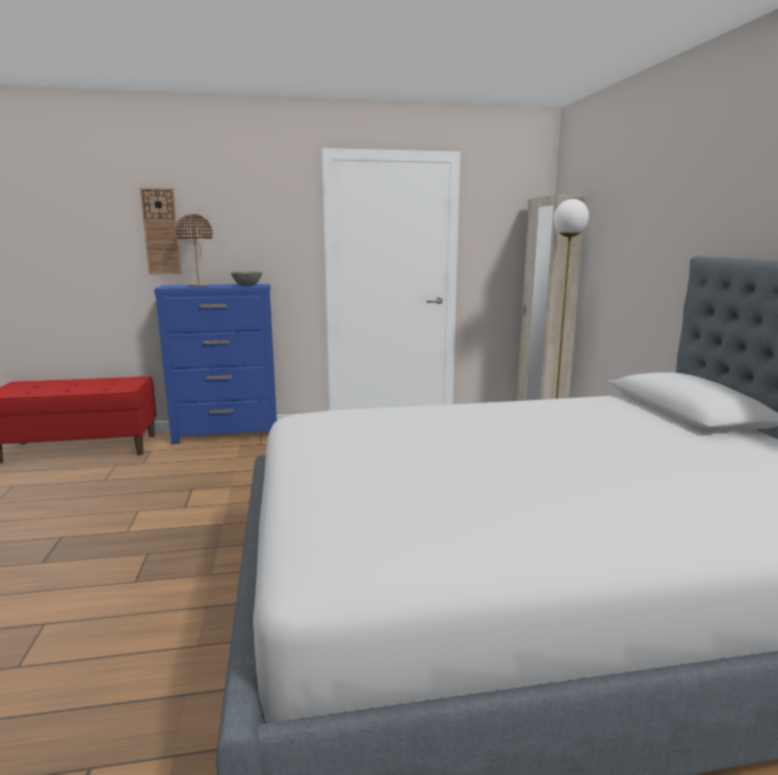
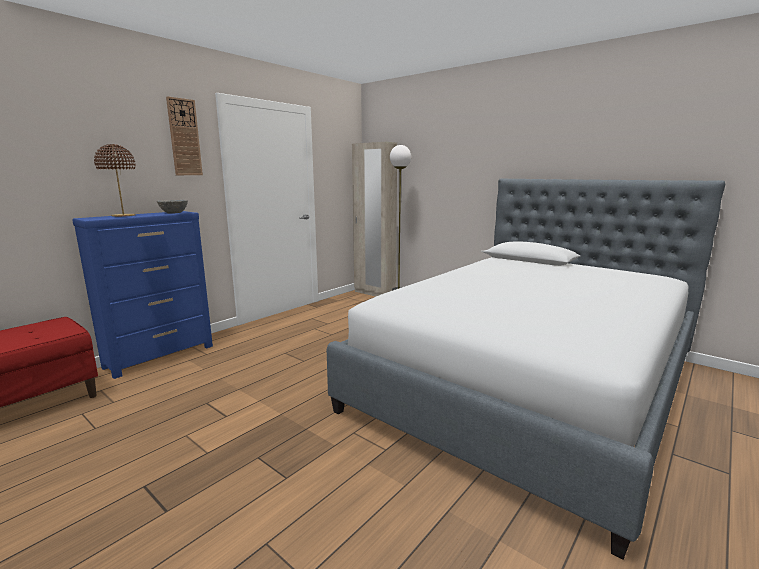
camera: 40 degrees left, 0 degrees up
(161, 231) = (64, 161): wall clock -> wall clock (184, 137)

